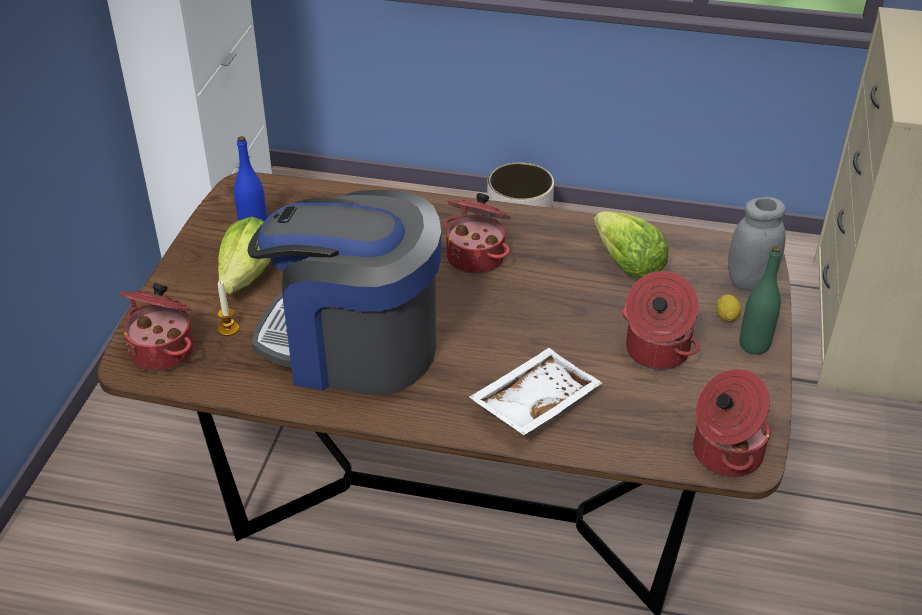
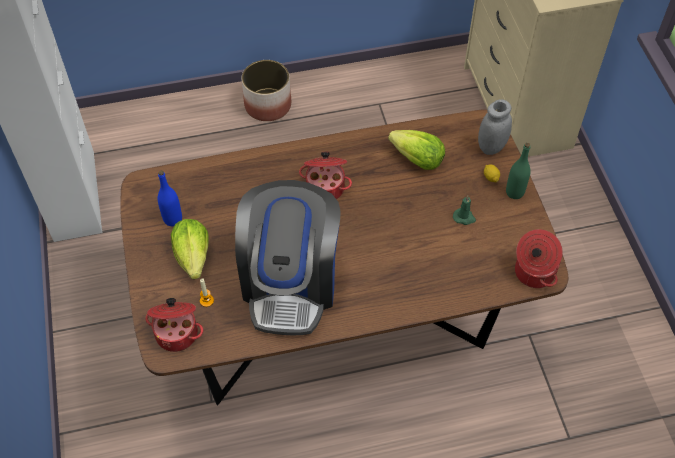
camera: 25 degrees left, 15 degrees up
(353, 345) = (290, 282): coffee machine -> coffee machine turned 75 degrees counterclockwise
(533, 401) = (416, 280): white tray -> none
(655, 351) = (464, 217): cooking pot -> green candle

